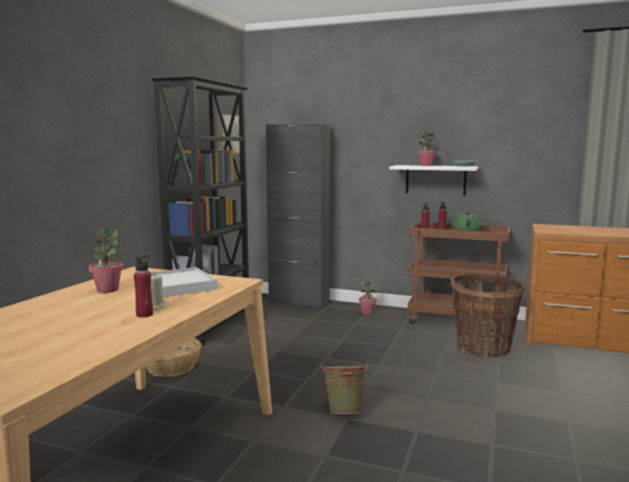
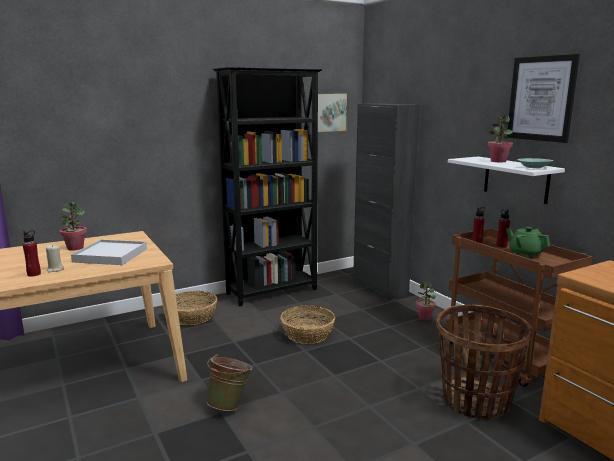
camera: 40 degrees right, 5 degrees up
(306, 347) = (307, 334): none -> basket
(453, 116) = (541, 98): none -> picture

